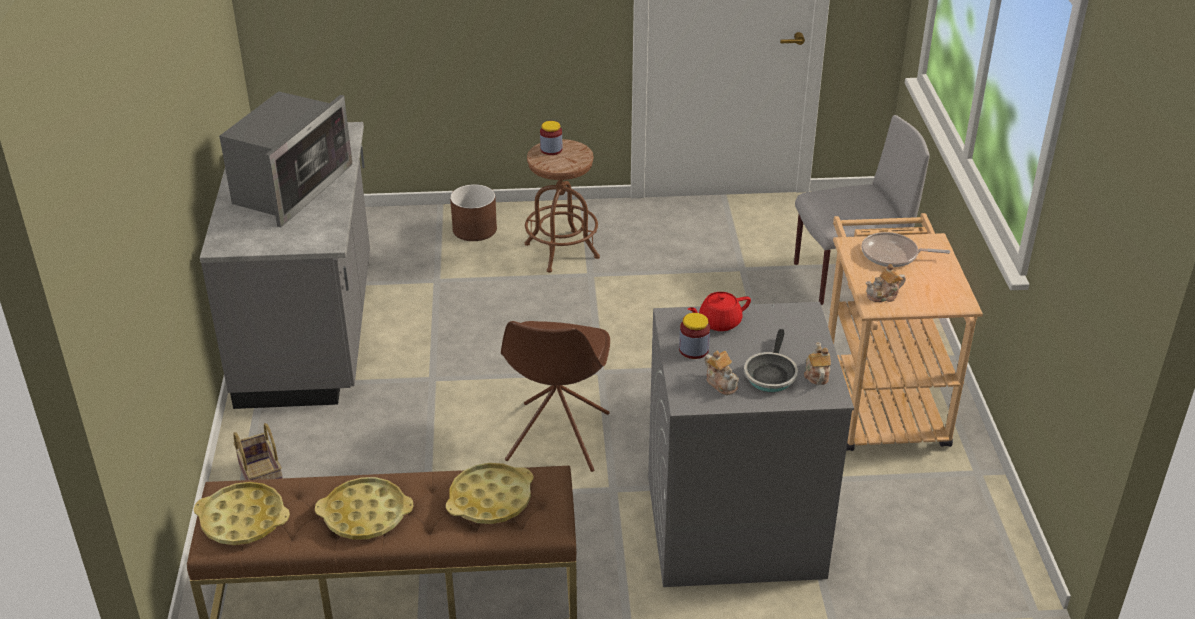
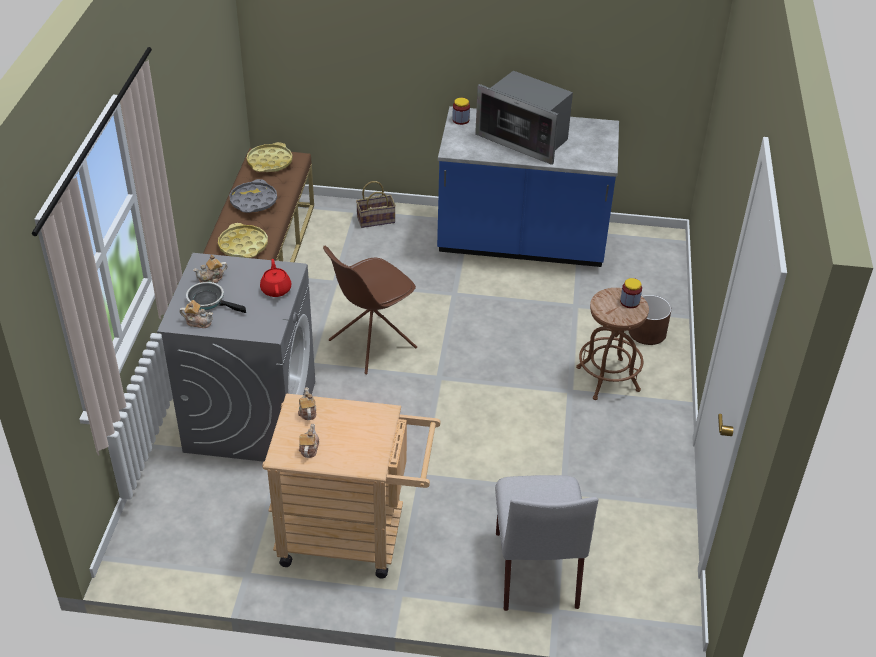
camera: 100 degrees right, 5 degrees up
(310, 332) = (521, 243): grey counter -> blue counter
(365, 515) = (253, 201): yellow tray -> grey tray
(557, 438) = (371, 345): brown chair -> brown chair turned 60 degrees counterclockwise
(694, 350) = (251, 273): jar -> jar (460, 120)
(893, 255) = (361, 434): frying pan -> none
(937, 285) = (309, 448): none -> teapot

